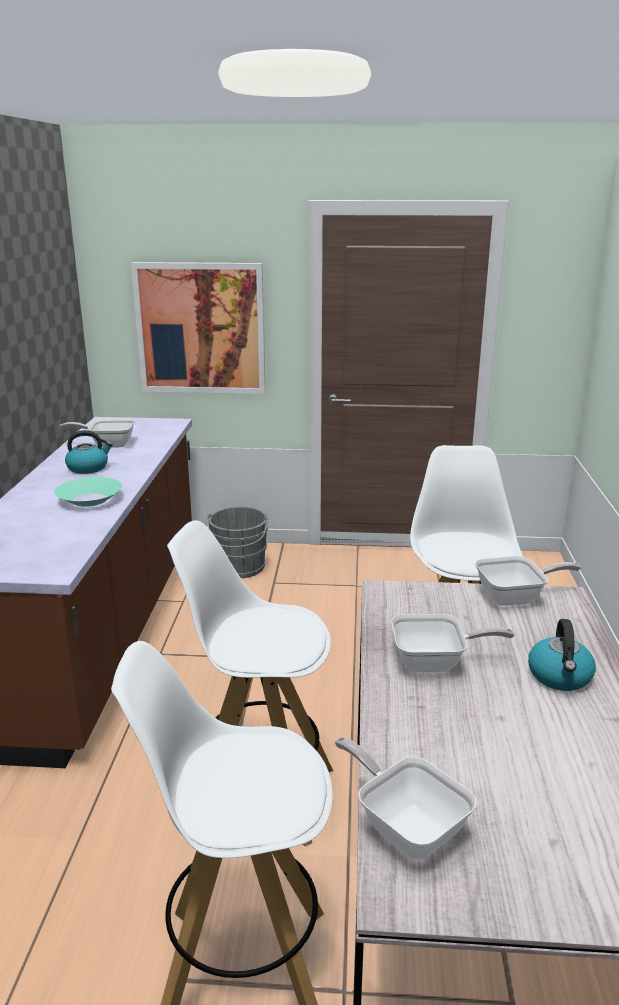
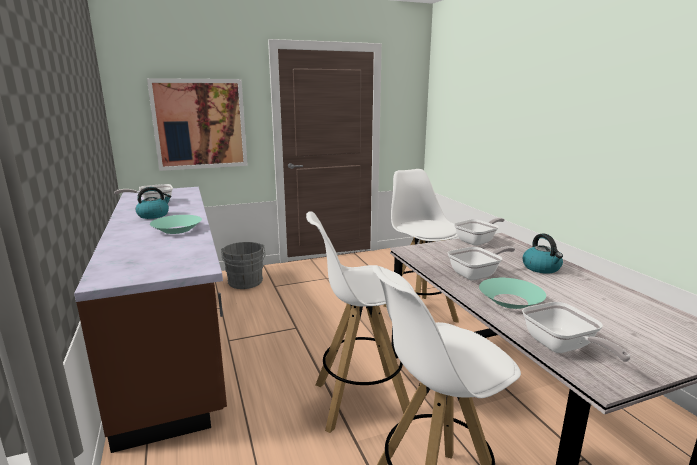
camera: 25 degrees left, 5 degrees down
(405, 825) = (562, 348): frying pan -> frying pan turned 135 degrees counterclockwise
(429, 724) = (510, 301): none -> turquoise bowl

